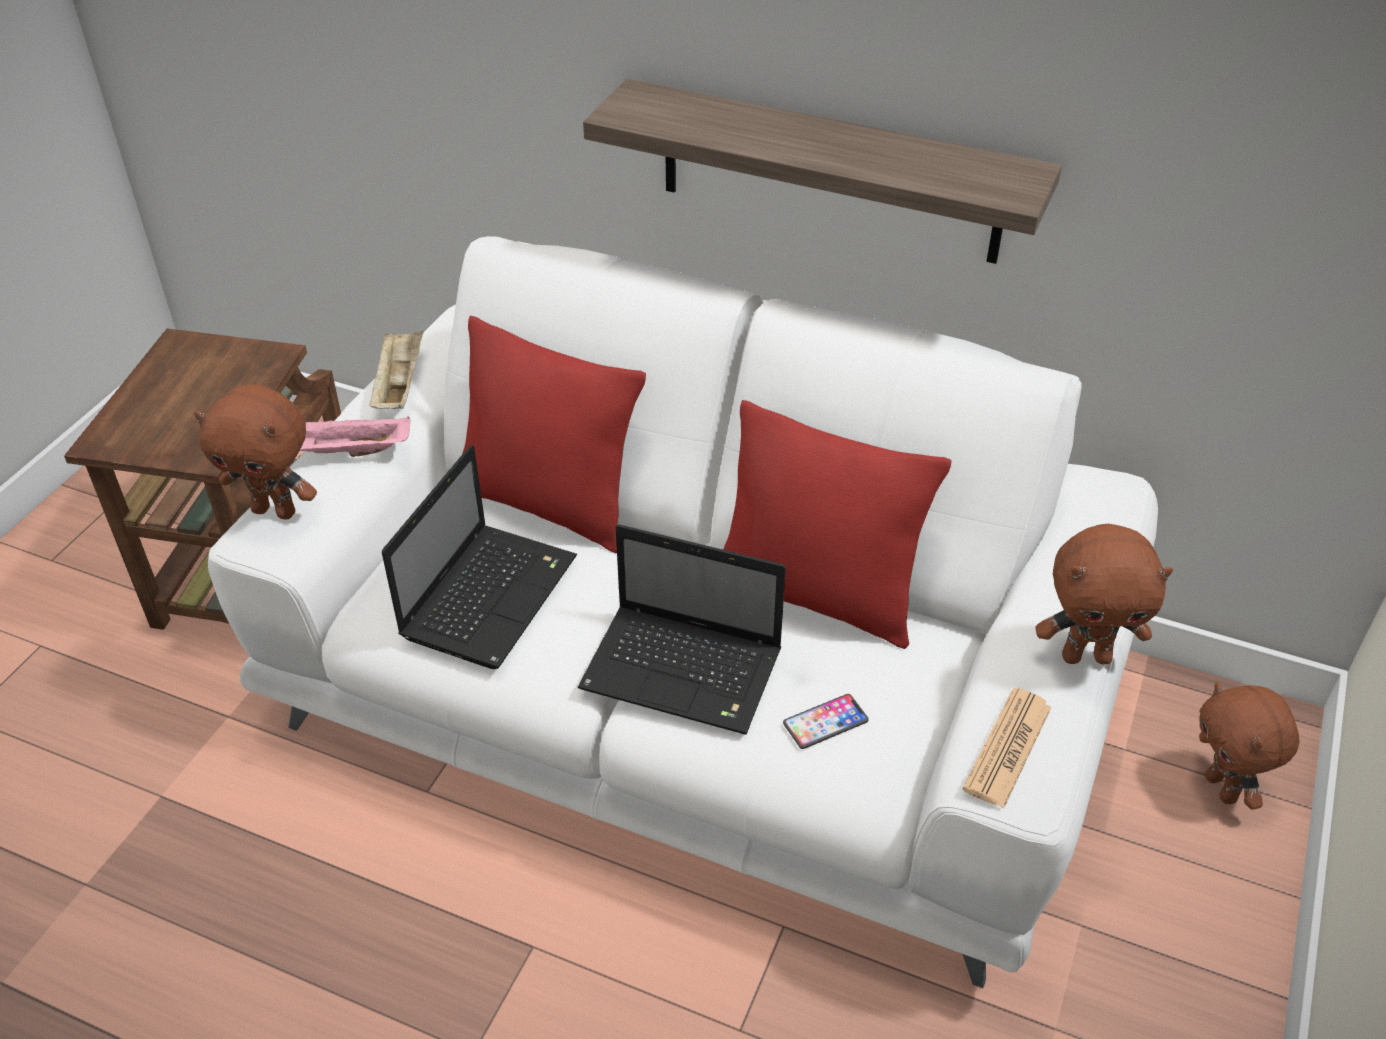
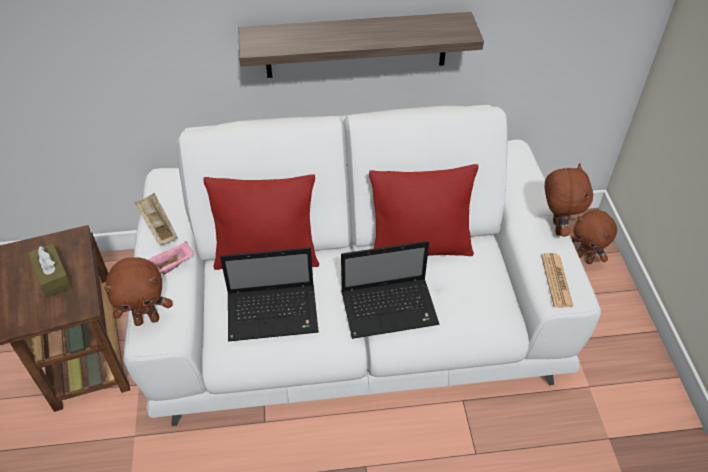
camera: 30 degrees left, 5 degrees up
(201, 398) = (53, 276): none -> brown tissue box
(490, 594) = (274, 313): laptop -> laptop turned 90 degrees clockwise
(825, 722) = (465, 303): phone -> none
(1086, 656) = (556, 227): brown plush toy -> brown plush toy turned 60 degrees counterclockwise

